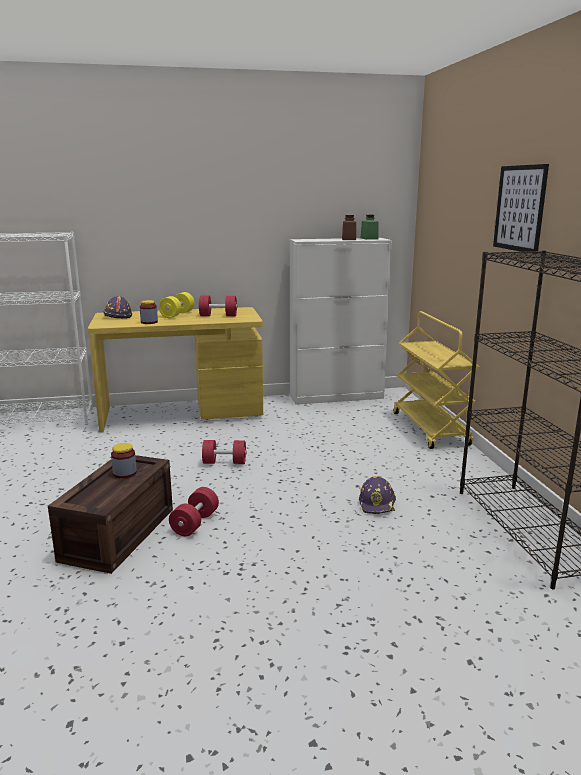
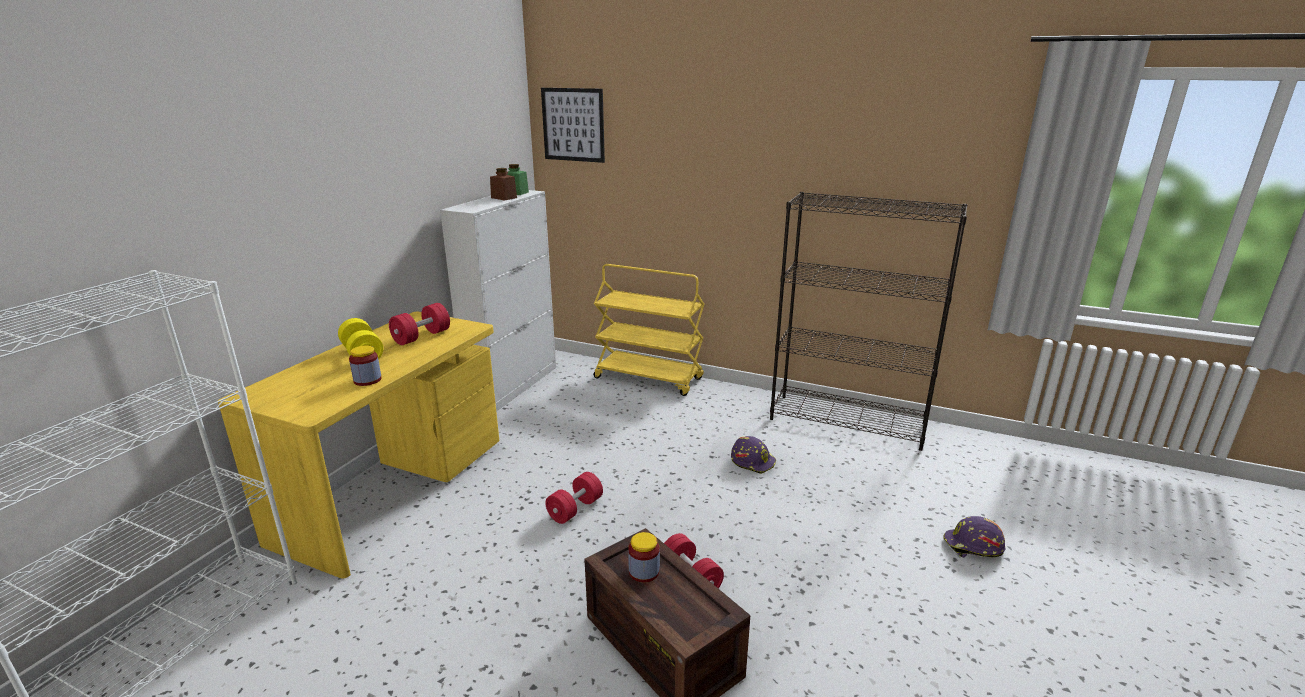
camera: 55 degrees left, 5 degrees up
(117, 316) = (281, 391): purple hard hat -> purple hard hat (972, 547)
(519, 208) = (745, 153): picture -> picture (573, 125)

